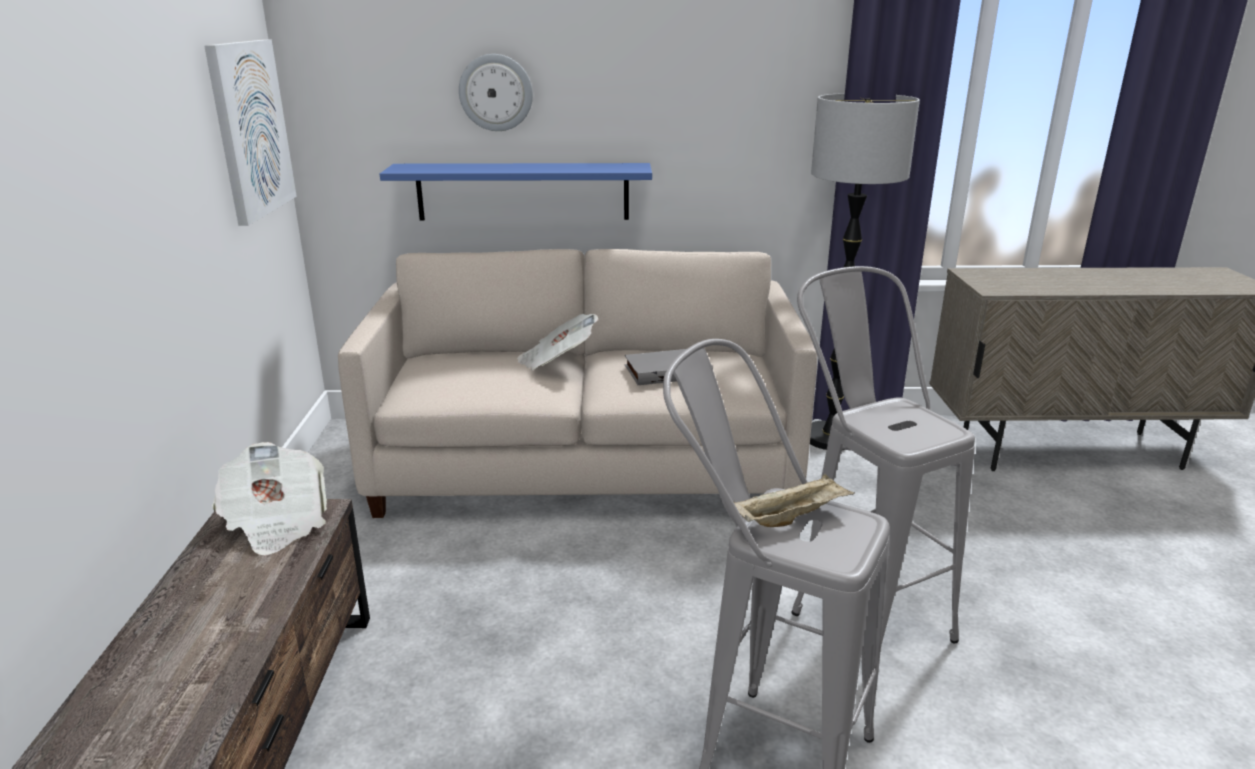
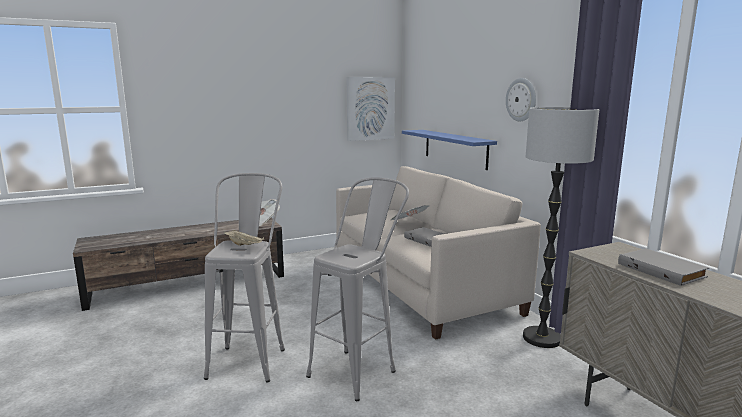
camera: 65 degrees right, 10 degrees down
(496, 93) = (451, 100): wall clock -> wall clock (521, 99)
(1060, 281) = (662, 270): none -> grey book

